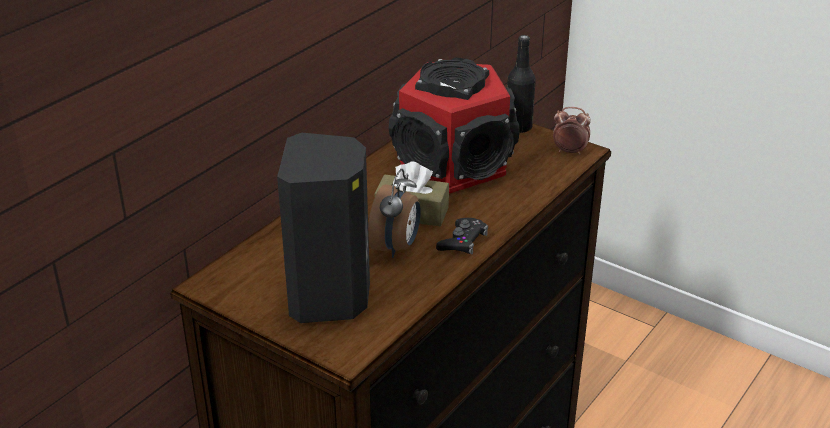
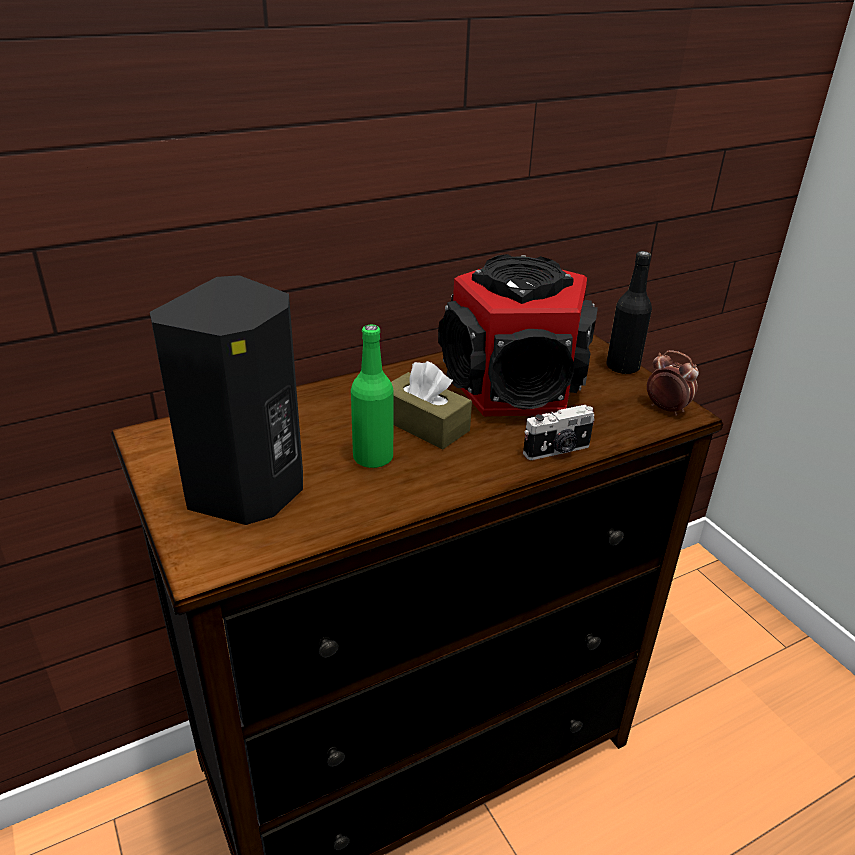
camera: 25 degrees right, 0 degrees up
(396, 247) = (373, 458): alarm clock -> green bottle
(463, 241) = (453, 475): black game controller -> none
(519, 203) = (557, 451): none -> camera

